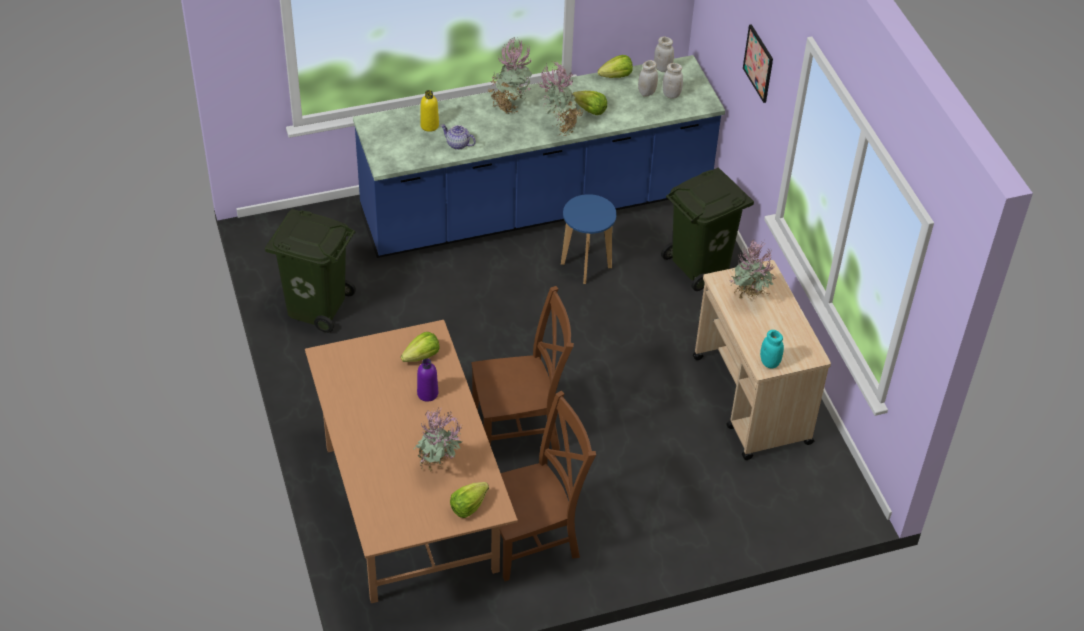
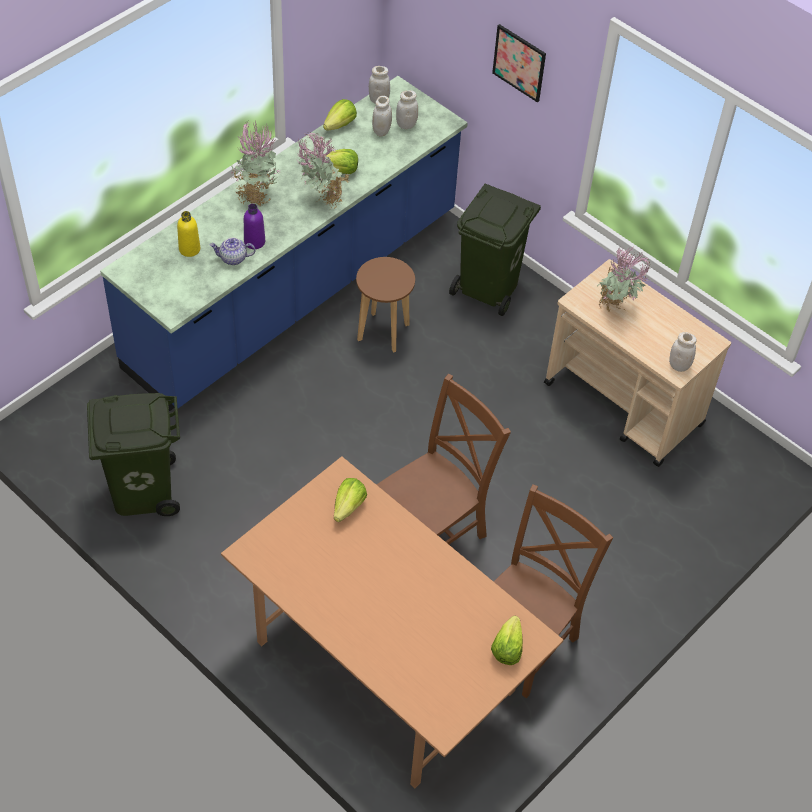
camera: 30 degrees left, 5 degrees up
(427, 393) = (382, 545): purple bottle -> purple bottle (254, 242)
(439, 467) = (449, 620): potted plant -> none
(585, 265) = (383, 332): blue stool -> brown stool
(769, 362) = (679, 365): turquoise jar -> white jar

